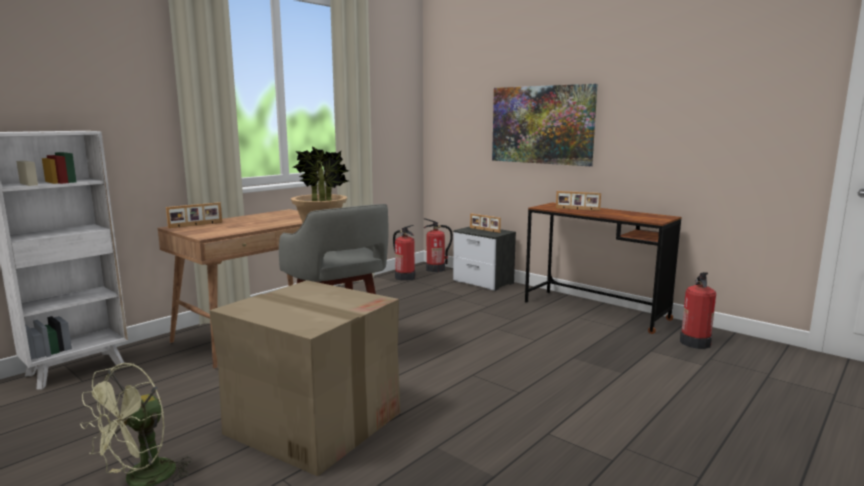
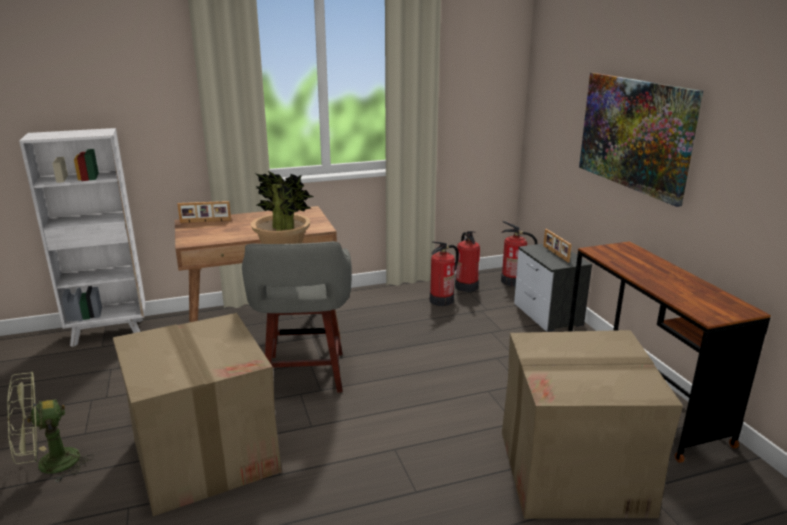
camera: 30 degrees right, 10 degrees up
(577, 209) = (638, 264): picture frame -> none
(603, 353) = (574, 471): none -> cardboard box
(695, 342) = (727, 498): fire extinguisher -> fire extinguisher (442, 300)

